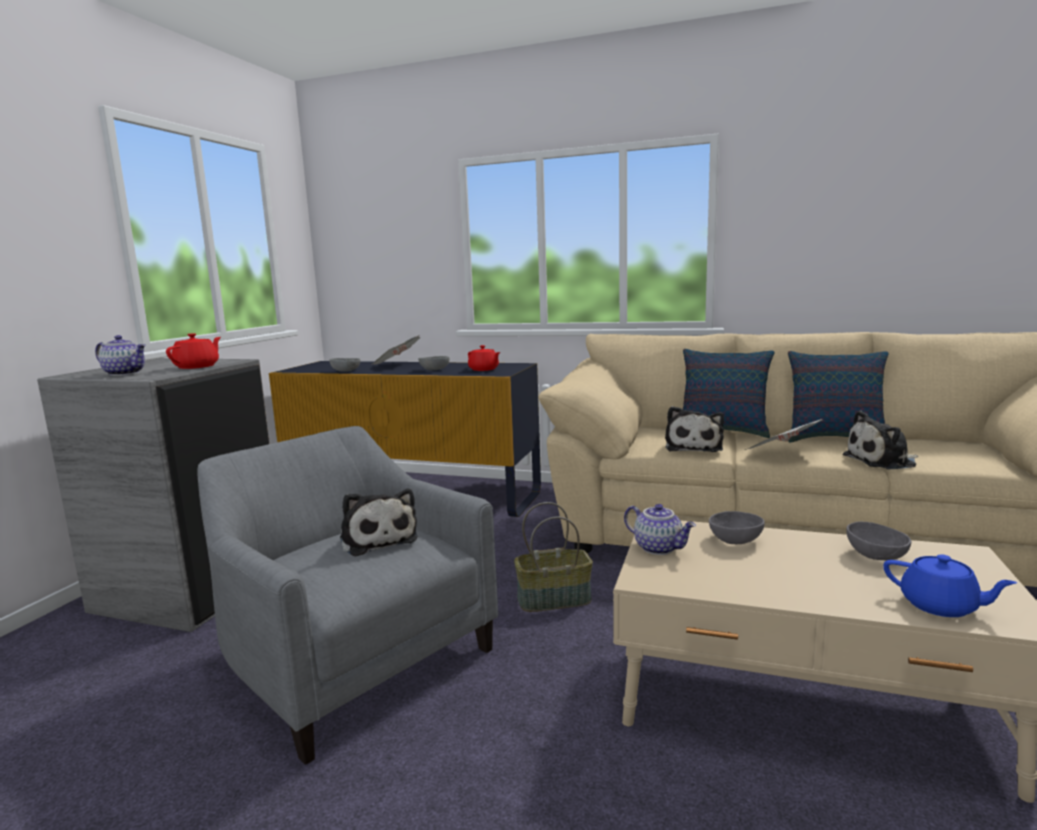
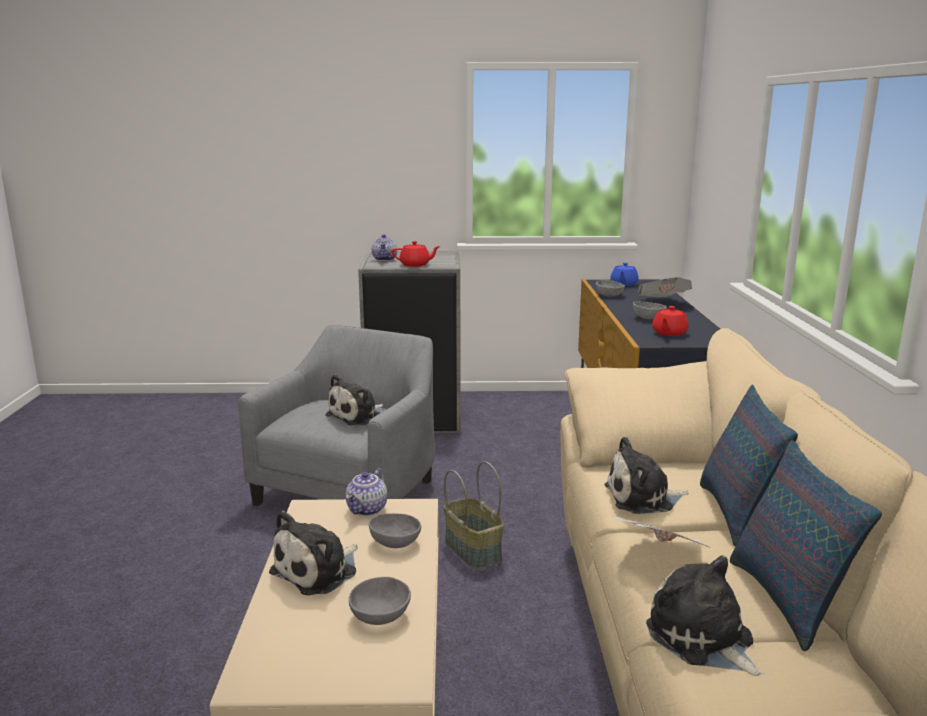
camera: 70 degrees right, 5 degrees up
(797, 579) = (318, 571): none -> plush toy
(940, 606) = (276, 639): blue teapot -> blue teapot (623, 284)

